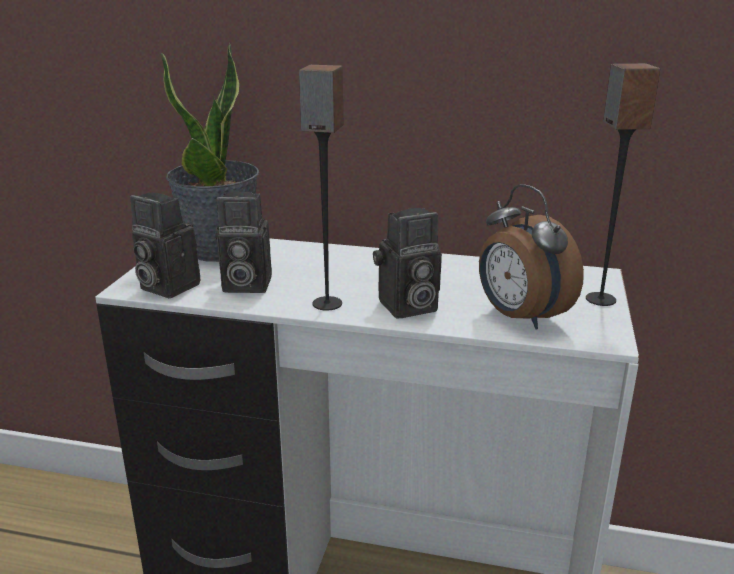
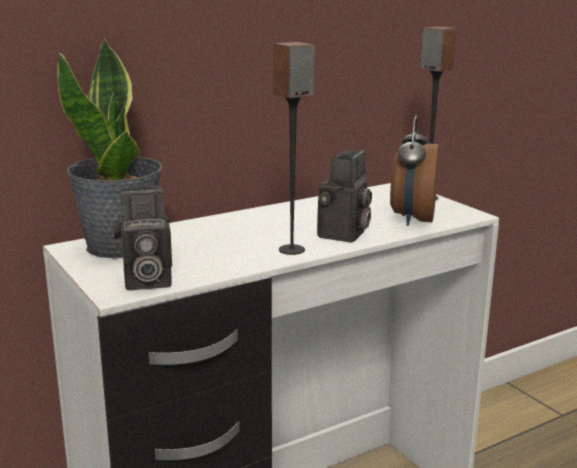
camera: 45 degrees left, 5 degrees down
(243, 285) = (205, 260): camera -> none
(519, 317) = (412, 219): alarm clock -> alarm clock turned 90 degrees clockwise

